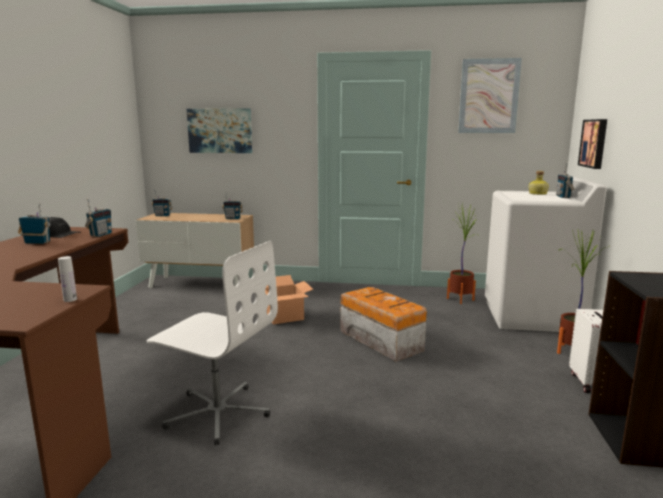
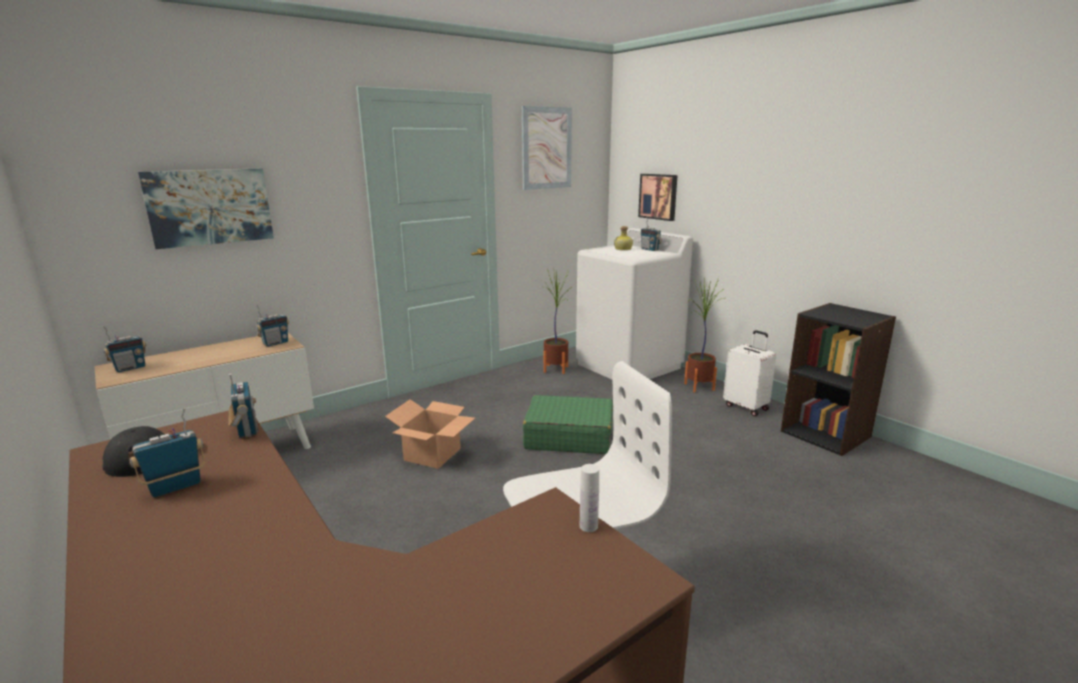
camera: 45 degrees left, 5 degrees up
(381, 340) = (568, 436): storage box -> green suitcase

